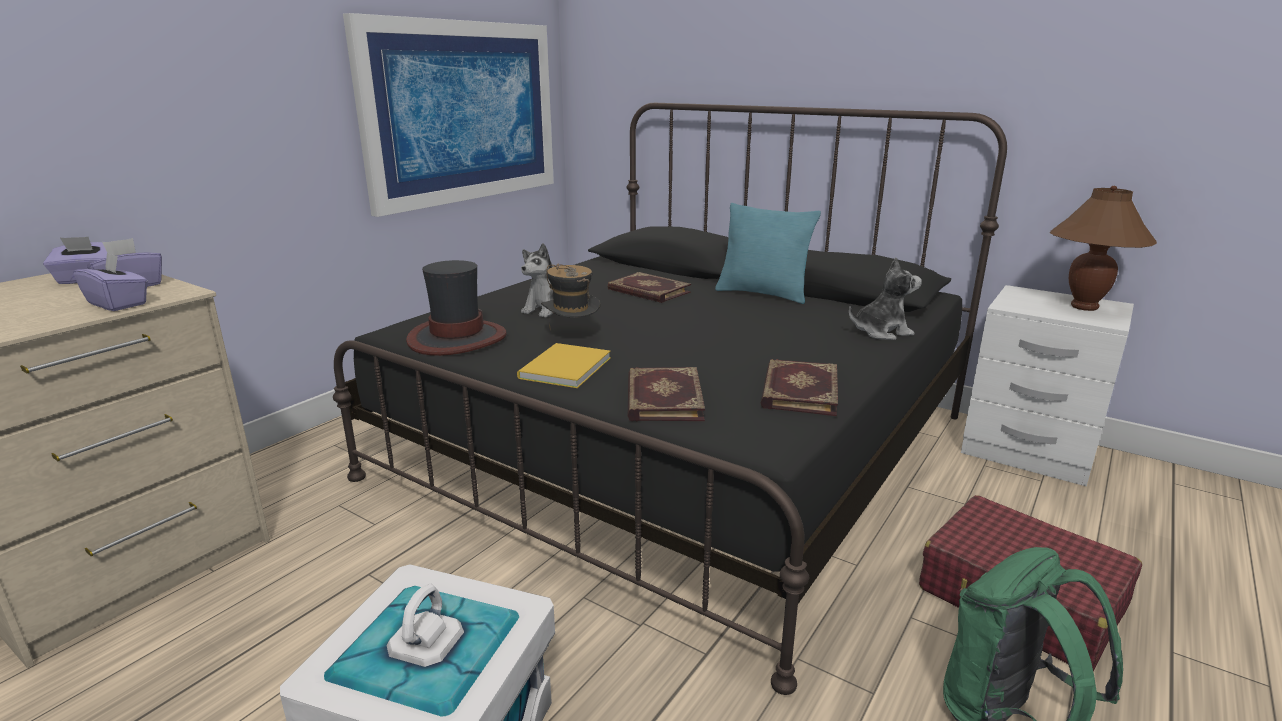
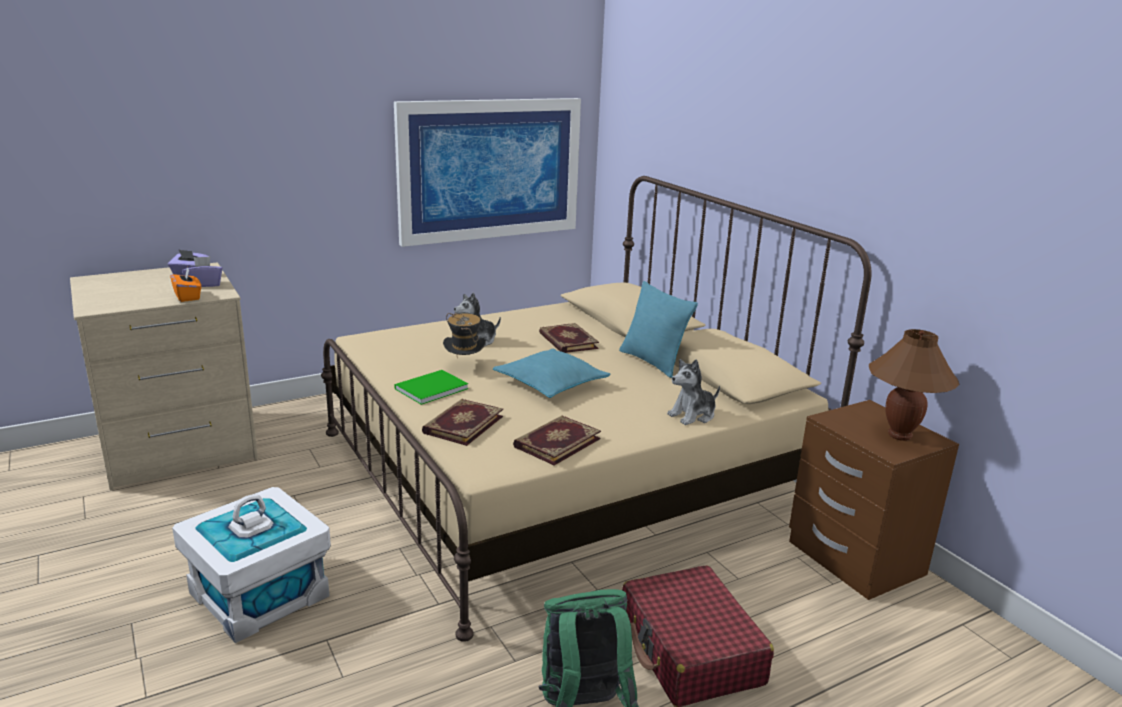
camera: 25 degrees right, 0 degrees up
(118, 304) = (188, 296): purple tissue box -> orange tissue box
(457, 338) = (392, 352): hat -> none
(562, 368) = (429, 389): yellow book -> green book
(679, 445) = (563, 471): black bed -> beige bed
(695, 333) = (551, 384): none -> turquoise pillow
(881, 332) = (693, 415): plush toy -> plush toy turned 135 degrees clockwise
(1027, 452) = (854, 559): white nightstand -> brown nightstand

